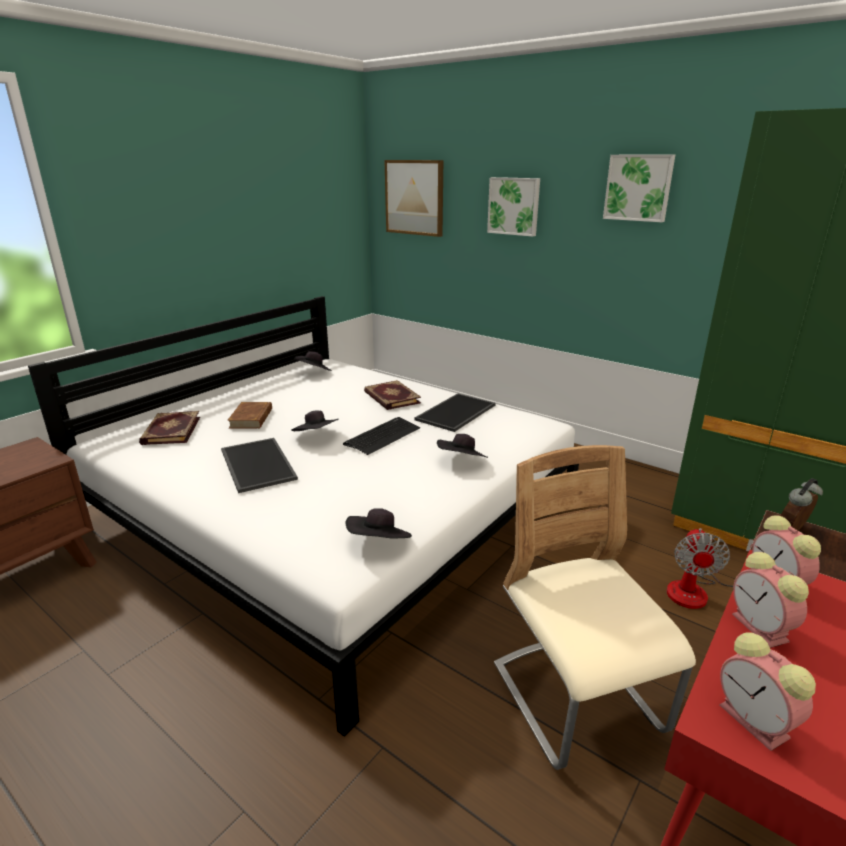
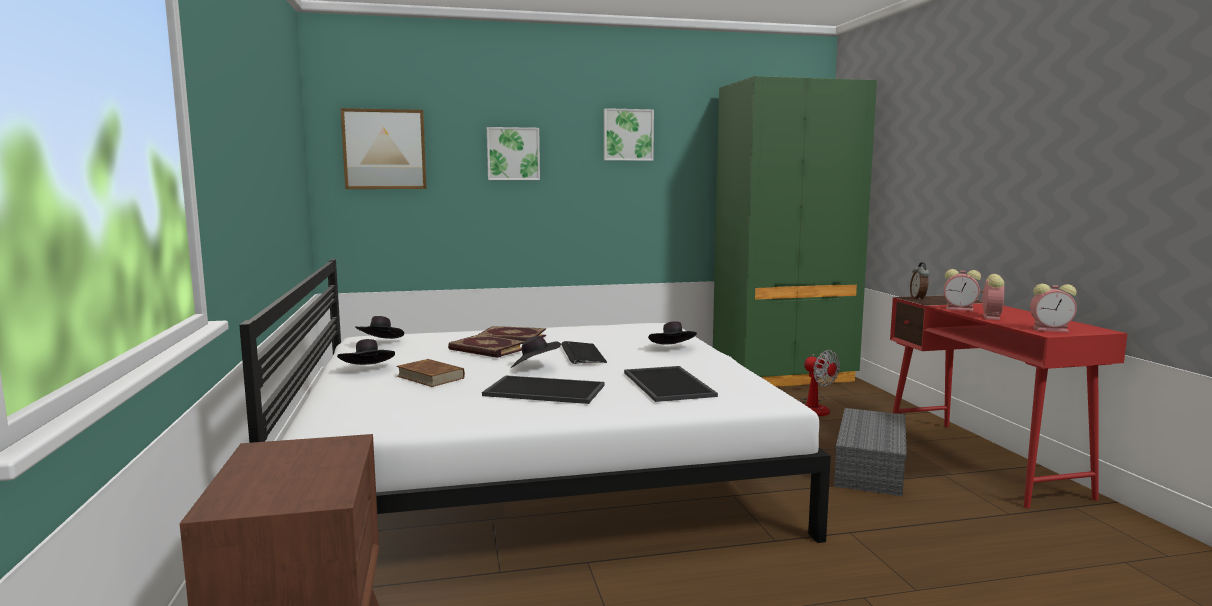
camera: 50 degrees left, 15 degrees down
(170, 430) = (373, 404): book -> book (486, 350)
(379, 543) = (750, 386): black hat -> black hat (368, 370)
(456, 413) = (589, 333): tray -> tray (670, 384)
(576, 700) = (868, 466): beige chair -> grey storage box
(762, 629) = (990, 317): alarm clock -> alarm clock turned 90 degrees counterclockwise

